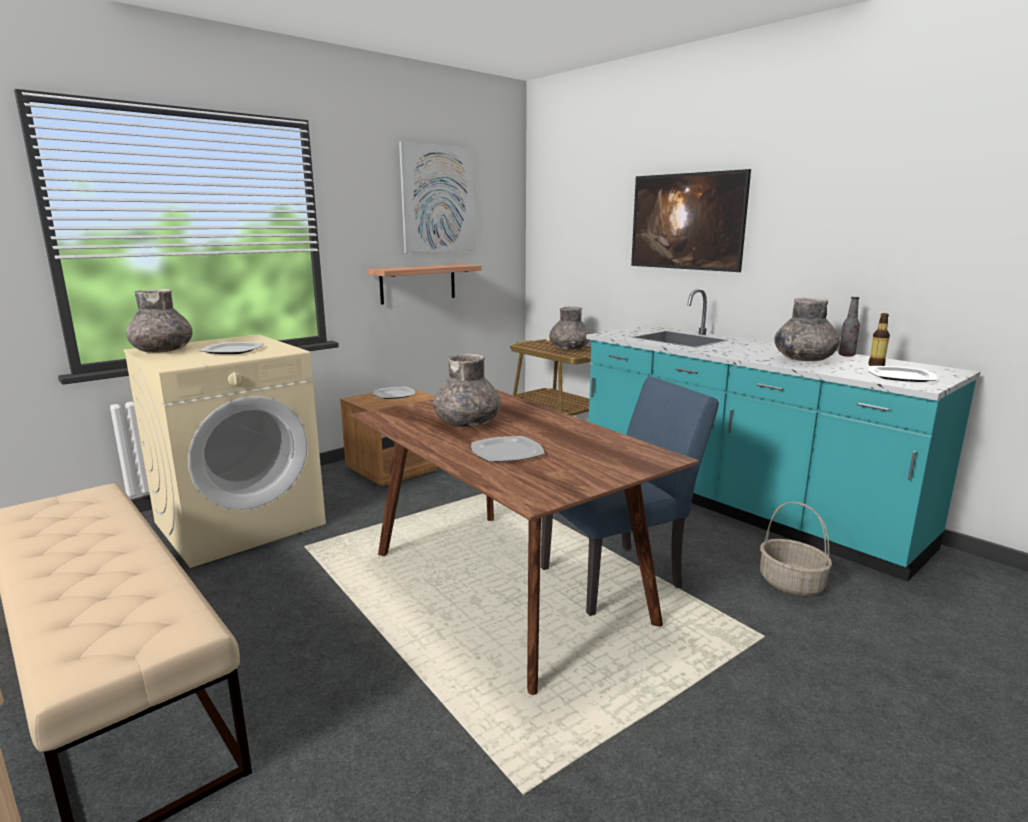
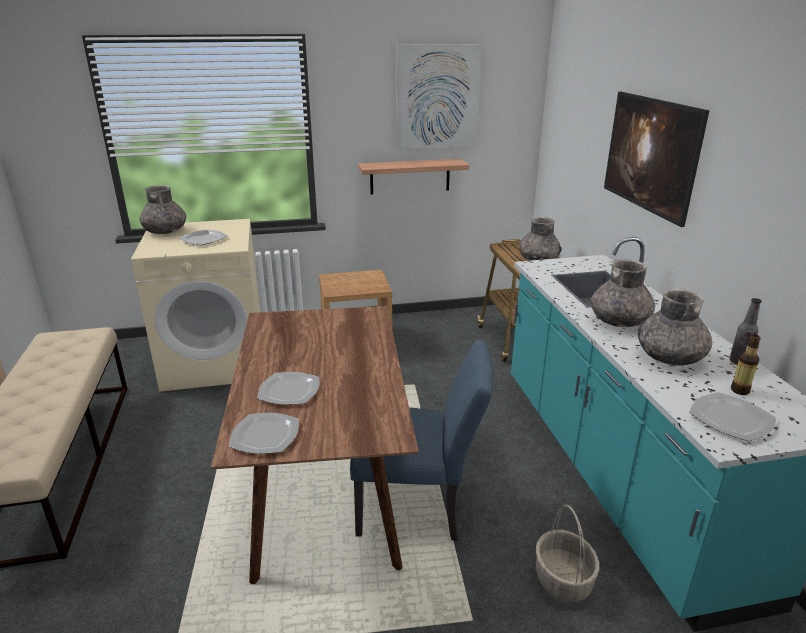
camera: 30 degrees right, 10 degrees up
(394, 394) = (361, 278): plate -> plate (266, 435)
(468, 424) = (307, 348): grey vase -> grey vase (619, 321)

